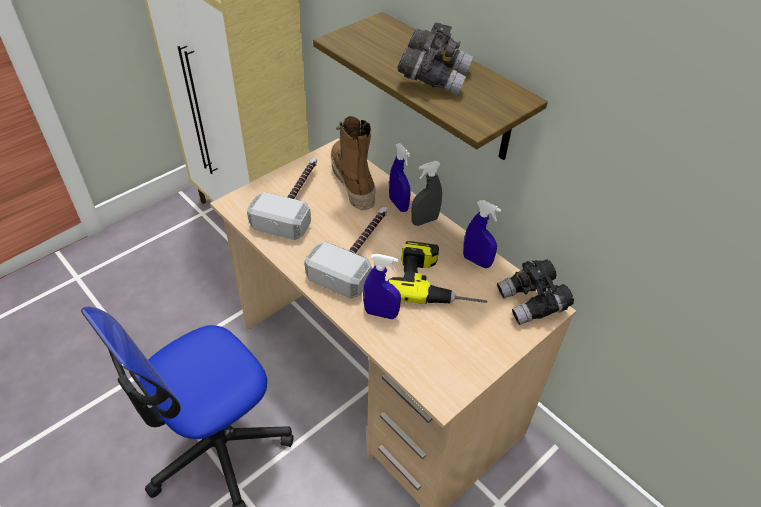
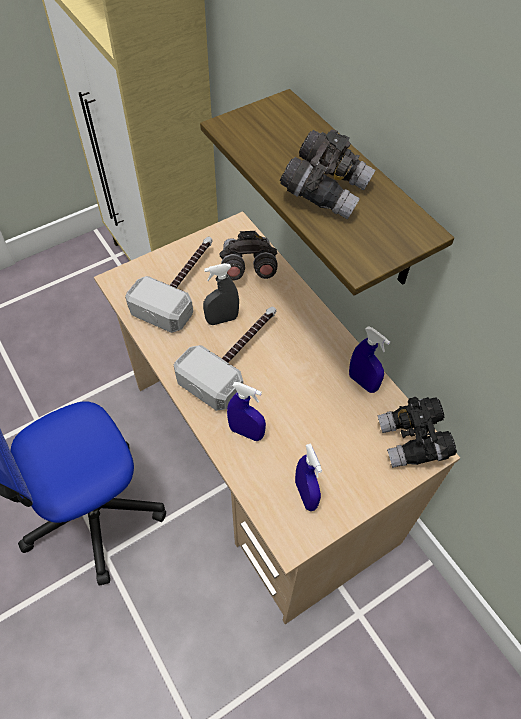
camera: 10 degrees right, 10 degrees up
(352, 182) = (247, 268): boot -> grey binoculars
(398, 204) = (291, 302): blue spray bottle -> blue spray bottle (305, 495)
(424, 221) = (316, 325): grey spray bottle -> grey spray bottle (222, 319)
(437, 282) = (314, 402): power drill -> none

